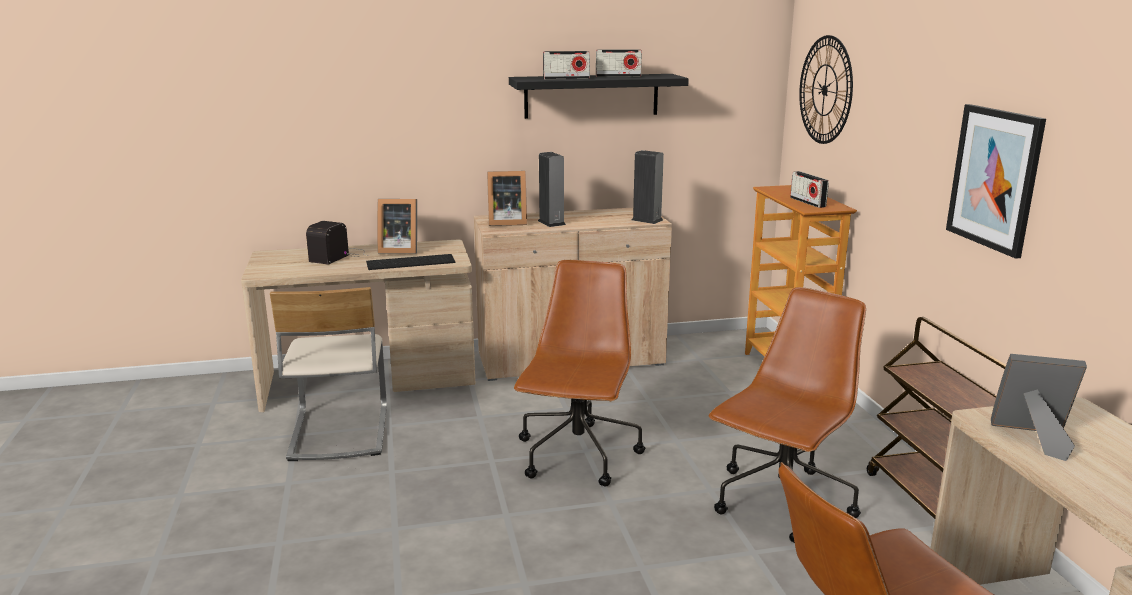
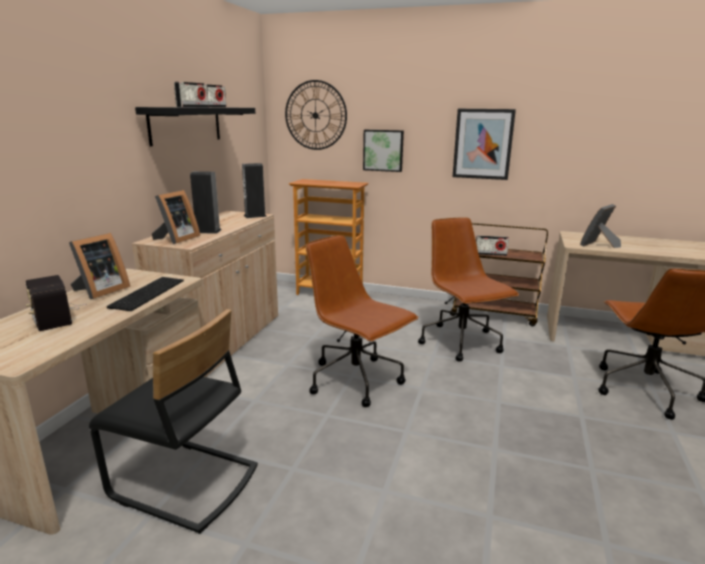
camera: 60 degrees left, 0 degrees up
(338, 433) = (184, 483): beige chair -> black chair
(807, 202) = (340, 183): radio -> radio (490, 254)
(880, 160) = (383, 150): none -> picture

